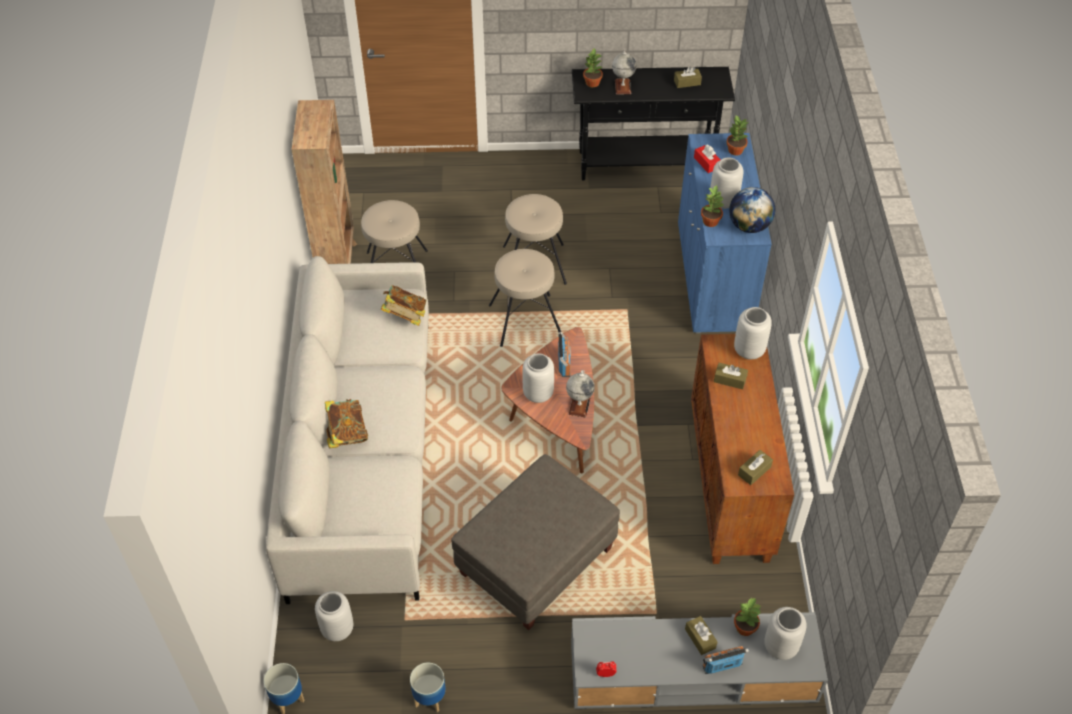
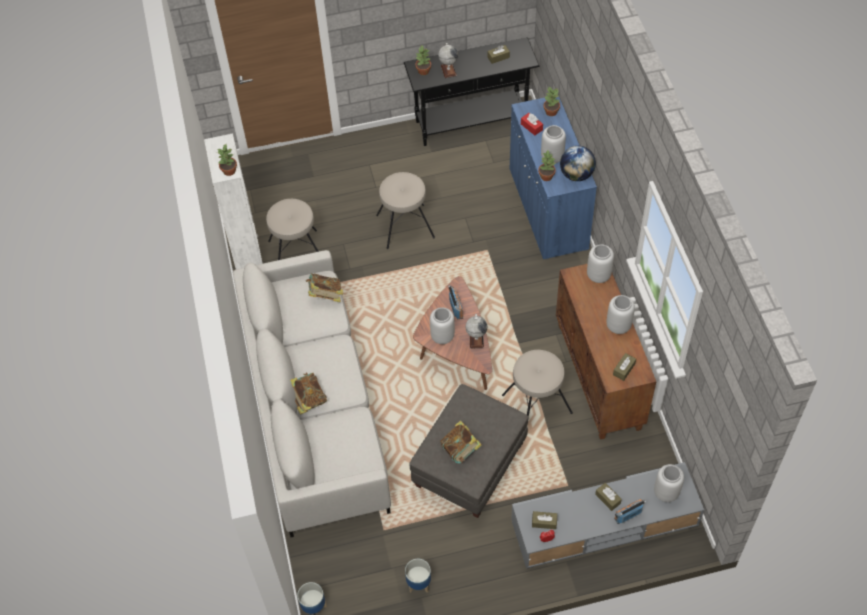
camera: 10 degrees left, 5 degrees up
(337, 629) = (335, 547): grey vase -> grey vase (617, 326)
(338, 262) = (247, 254): brown bookcase -> white bookcase
(521, 534) = (461, 450): none -> book
(525, 320) = (410, 274): beige stool -> beige stool (536, 403)
(730, 380) = (589, 302): brown tissue box -> brown tissue box (544, 522)
(744, 628) = (637, 484): potted plant -> potted plant (229, 171)

